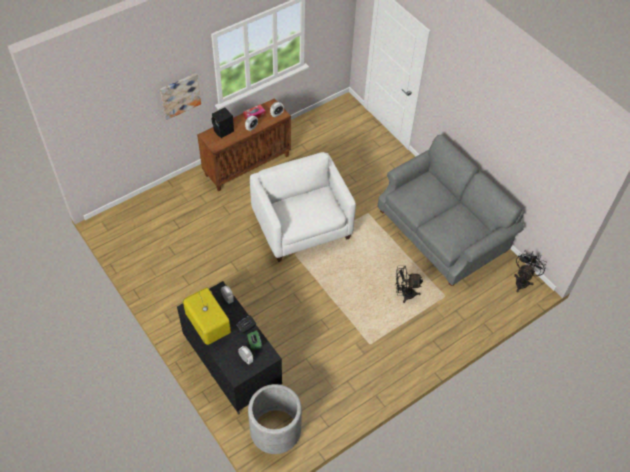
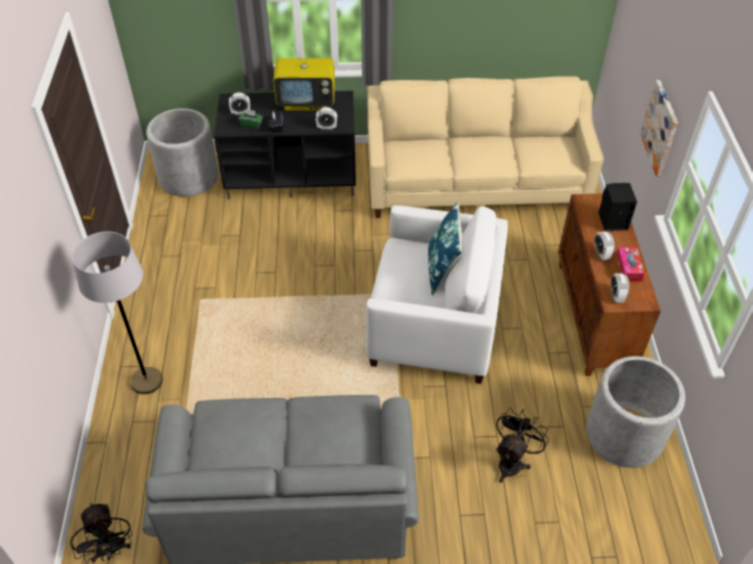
camera: 125 degrees right, 5 degrees down
(172, 256) = (476, 184): none -> beige sofa
(294, 200) = (443, 270): none -> blue pillow
(311, 133) = (624, 434): none -> grey planter
(404, 294) = (231, 377): black fan -> black fan (512, 461)
(439, 331) = (147, 381): none -> grey floor lamp

